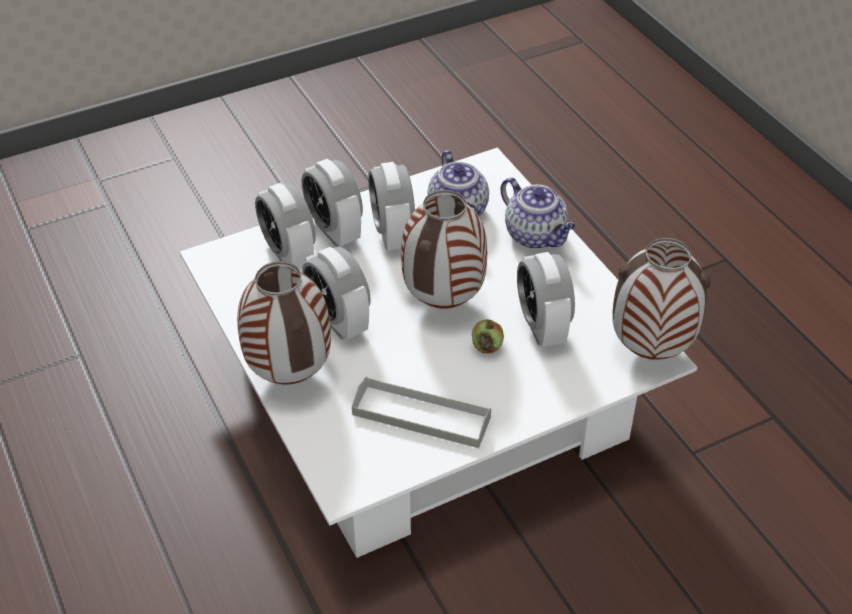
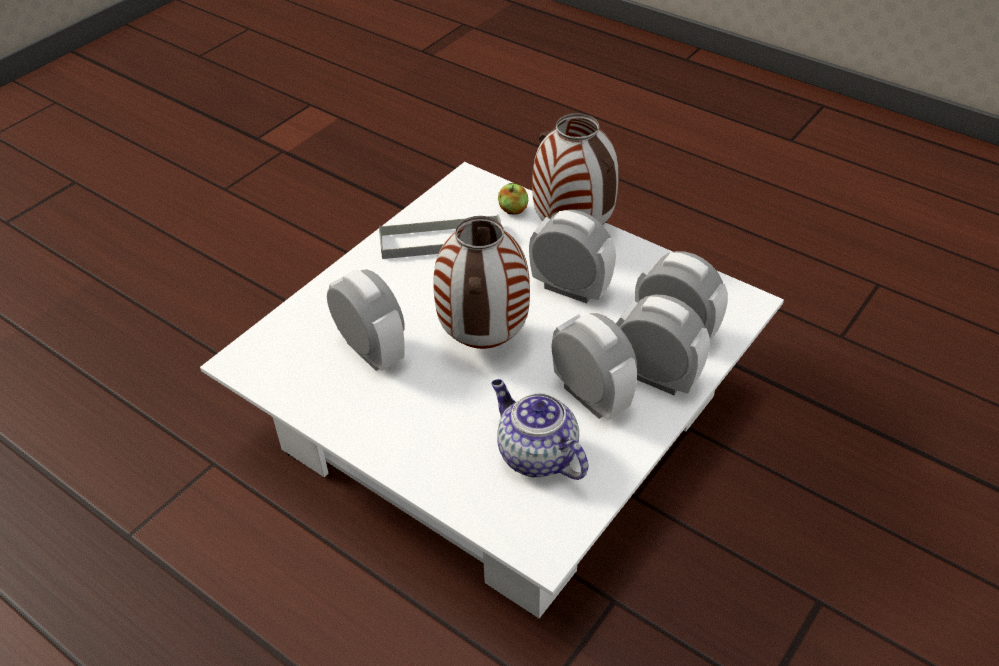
camera: 155 degrees right, 0 degrees up
(487, 346) = (416, 313): apple -> apple (513, 210)
(536, 236) = (425, 457): teapot -> none
(651, 350) = (250, 365): vase -> none

